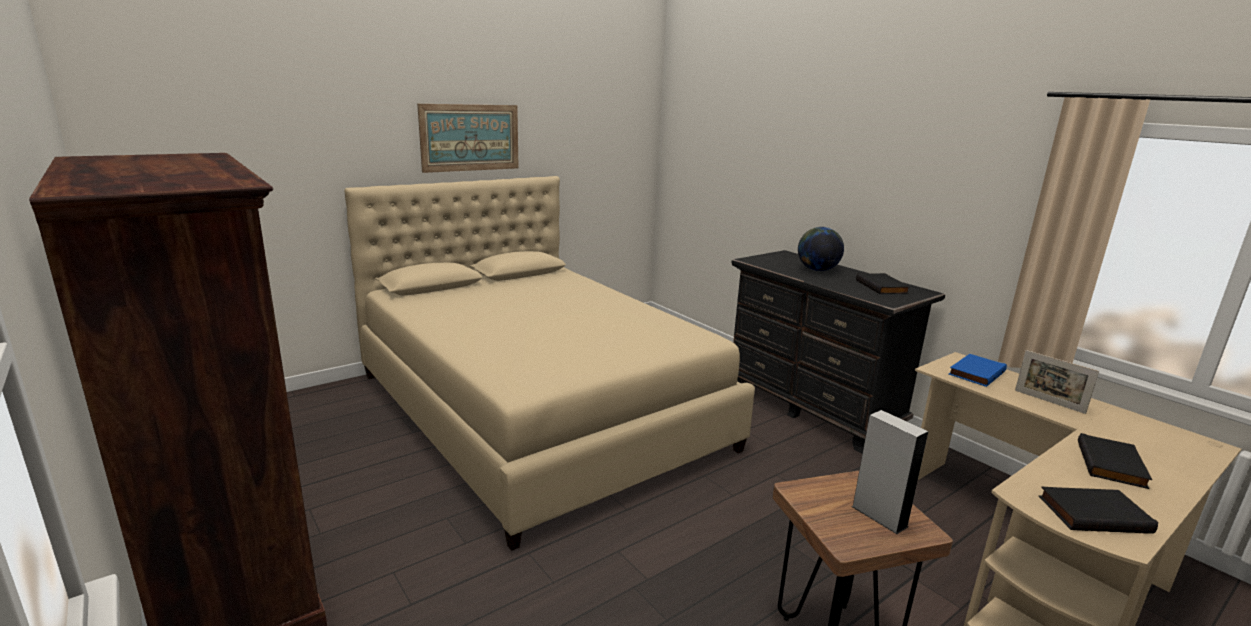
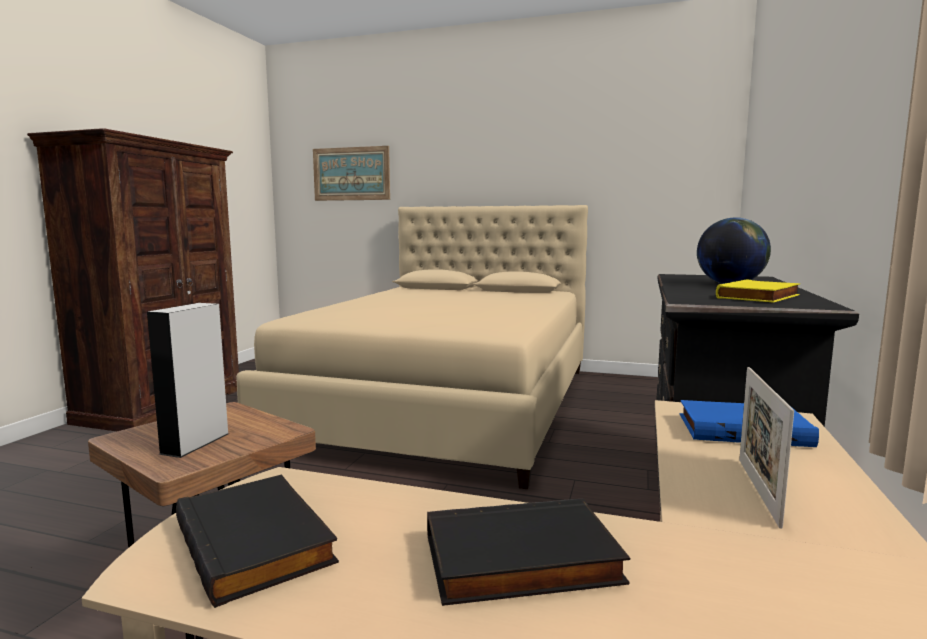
camera: 55 degrees right, 10 degrees down
(470, 137) = (504, 169): picture -> picture (351, 174)
(883, 287) = (760, 297): black book -> yellow book

